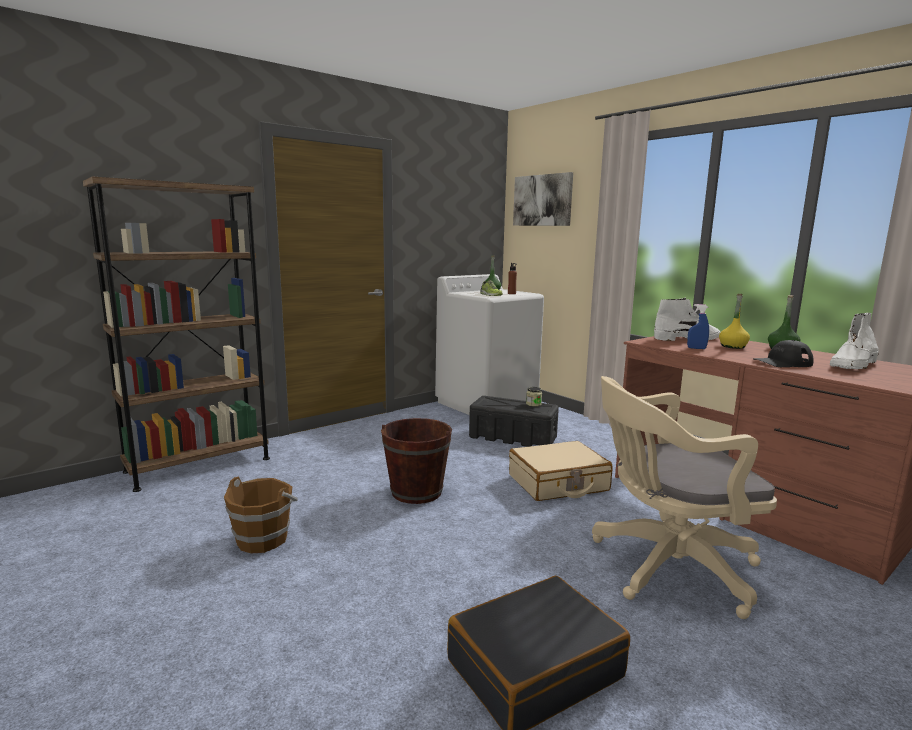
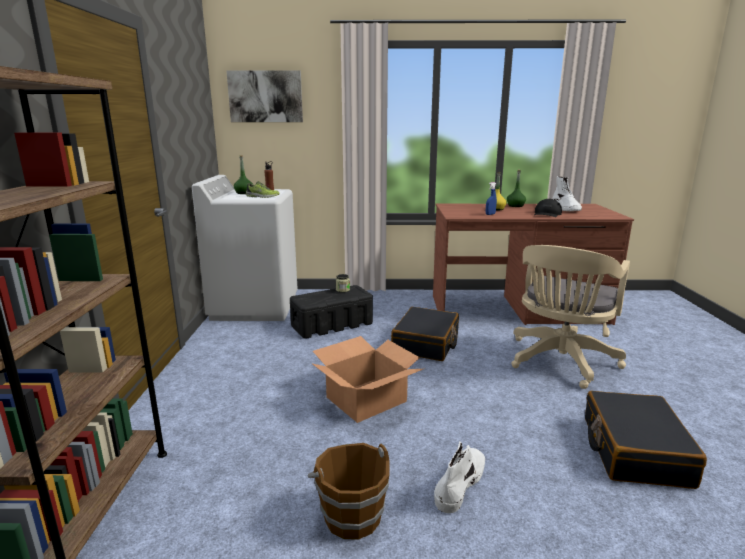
camera: 50 degrees left, 5 degrees up
(416, 492) = (365, 399): brown bucket -> cardboard box
(558, 483) = (426, 343): beige suitcase -> black suitcase
(687, 339) = (462, 209): white boot -> white boot (460, 483)

